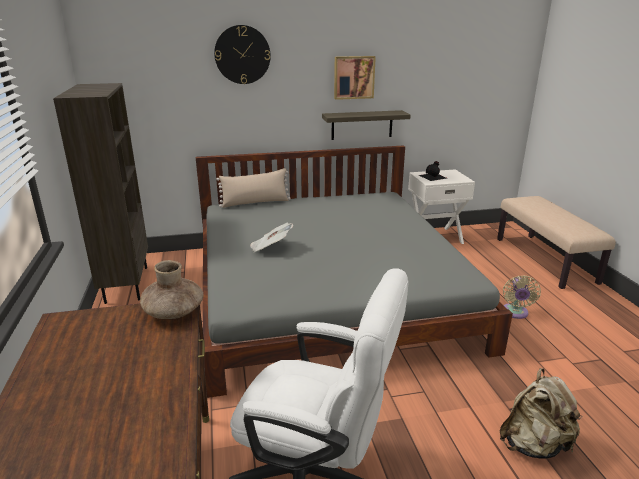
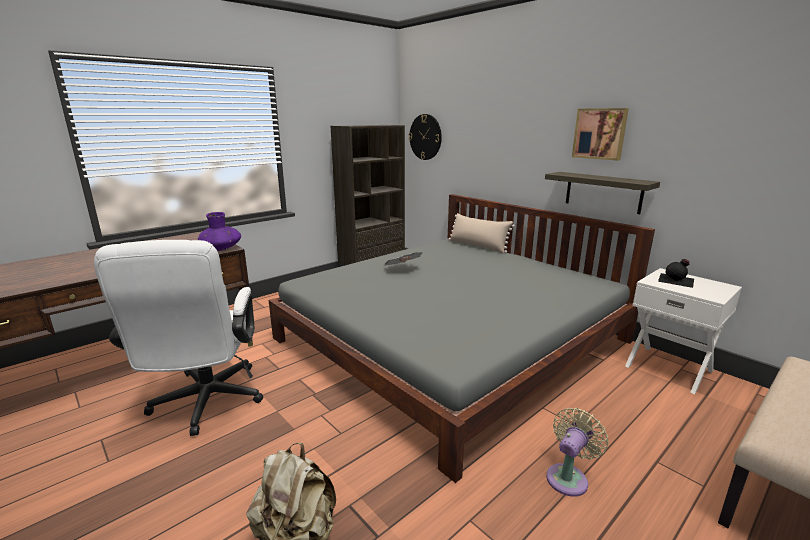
camera: 60 degrees right, 5 degrees down
(174, 312) = (221, 248): brown vase -> purple vase
(242, 55) = (496, 106): wall clock -> wall clock (425, 137)
(515, 313) = (568, 477): beige fan -> beige fan turned 150 degrees clockwise

